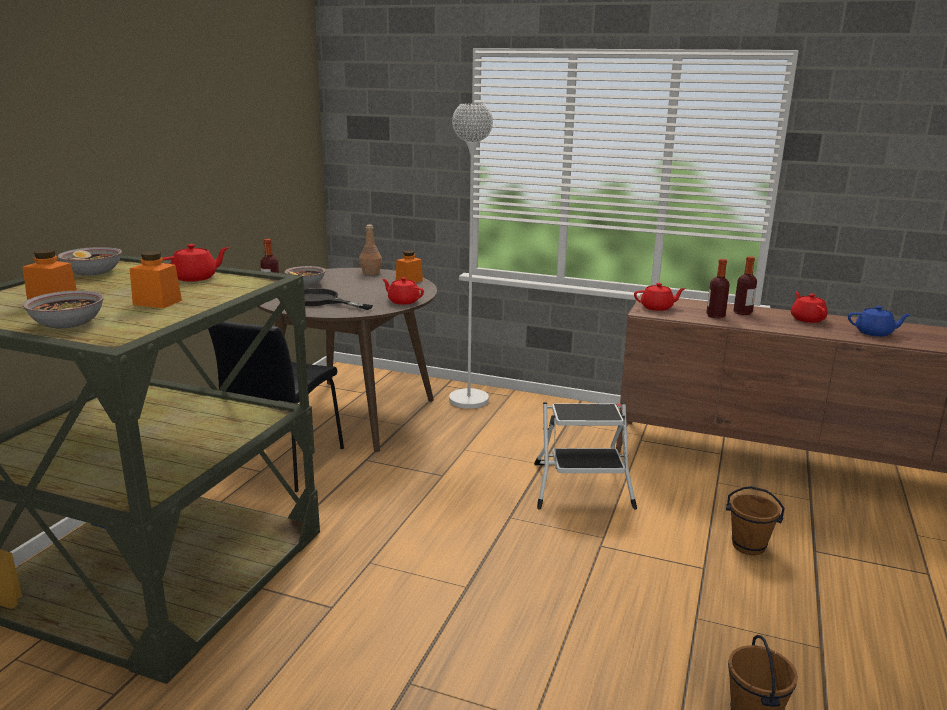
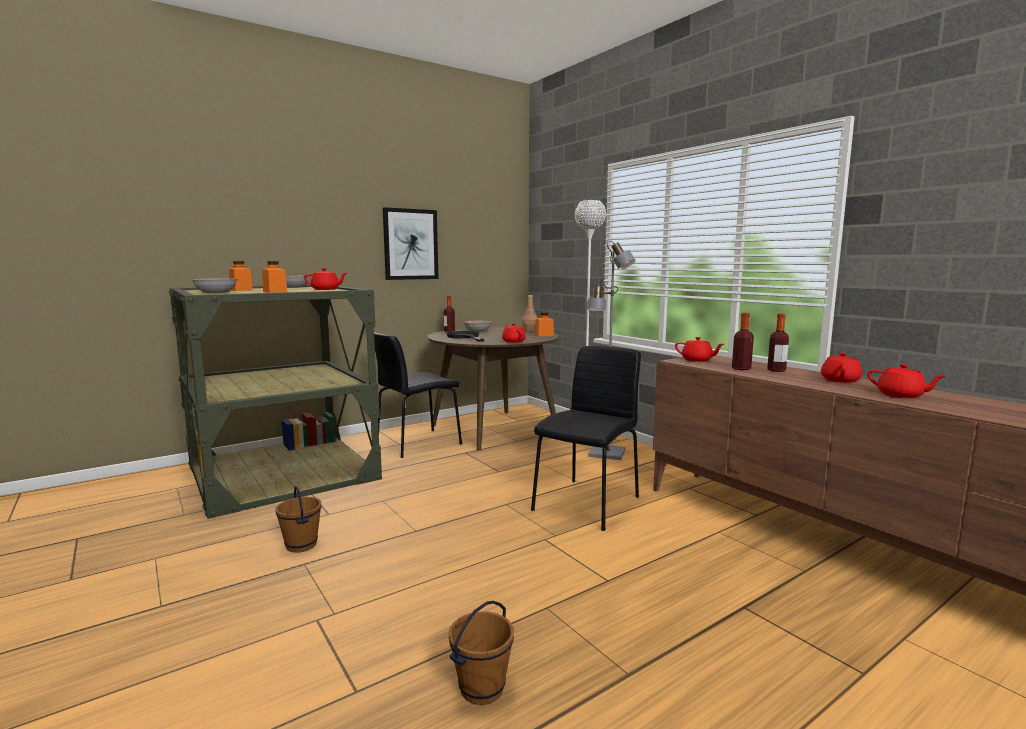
camera: 35 degrees right, 10 degrees down
(202, 165) = (410, 244): none -> picture
(517, 416) = (606, 453): none -> grey floor lamp
(580, 486) = (588, 502): step ladder -> black chair
(748, 546) = (675, 581): brown bucket -> brown bucket (300, 545)
(874, 333) = (901, 395): blue teapot -> red teapot

